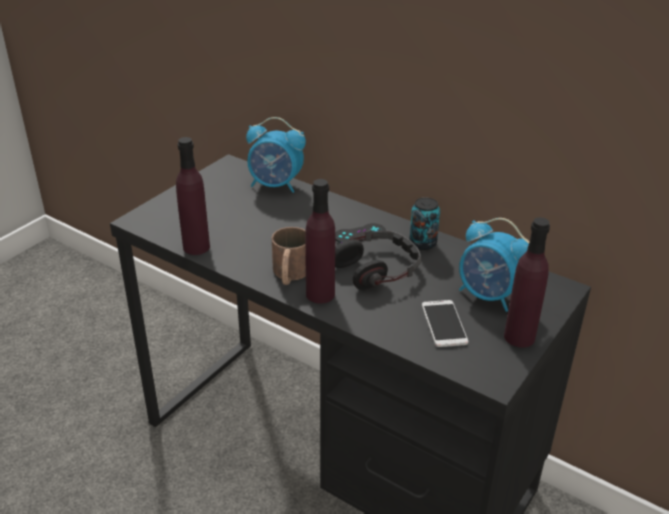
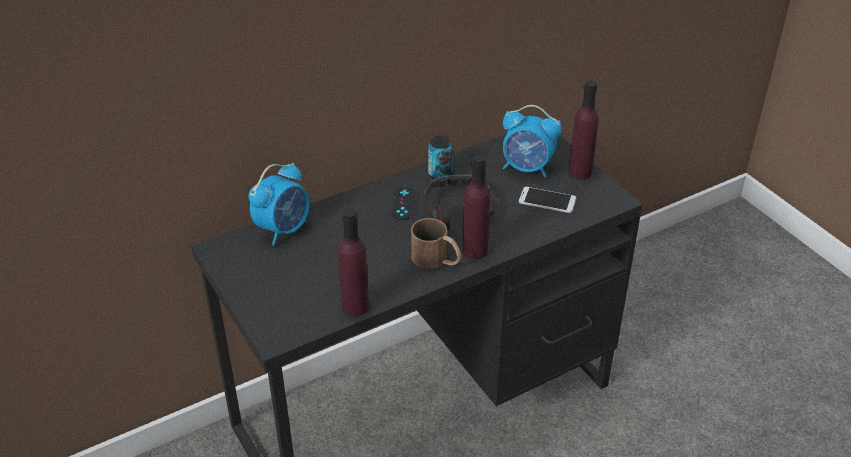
camera: 65 degrees left, 5 degrees up
(489, 296) = (527, 168): alarm clock -> alarm clock turned 45 degrees clockwise

